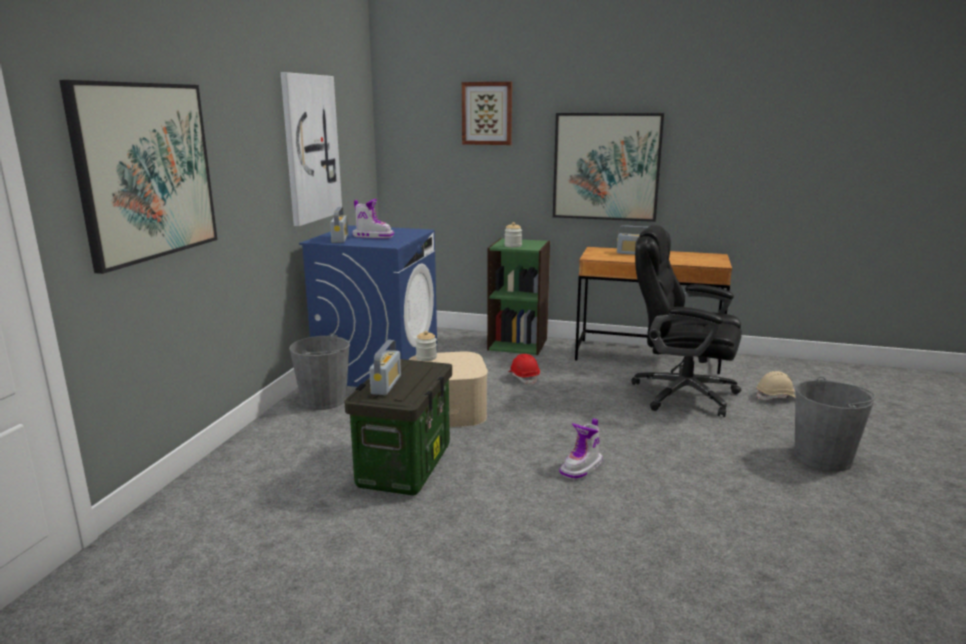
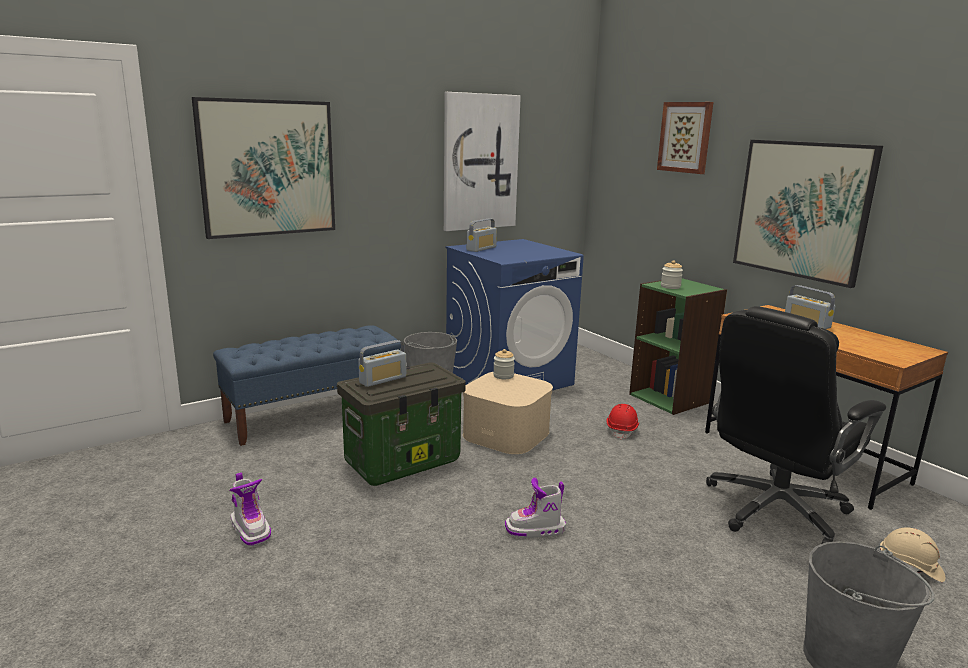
camera: 40 degrees right, 0 degrees up
(241, 462) = (314, 414): none -> blue bench
(373, 236) = (513, 251): boot -> boot (251, 529)
(681, 394) = (774, 510): black office chair -> black office chair turned 105 degrees counterclockwise

